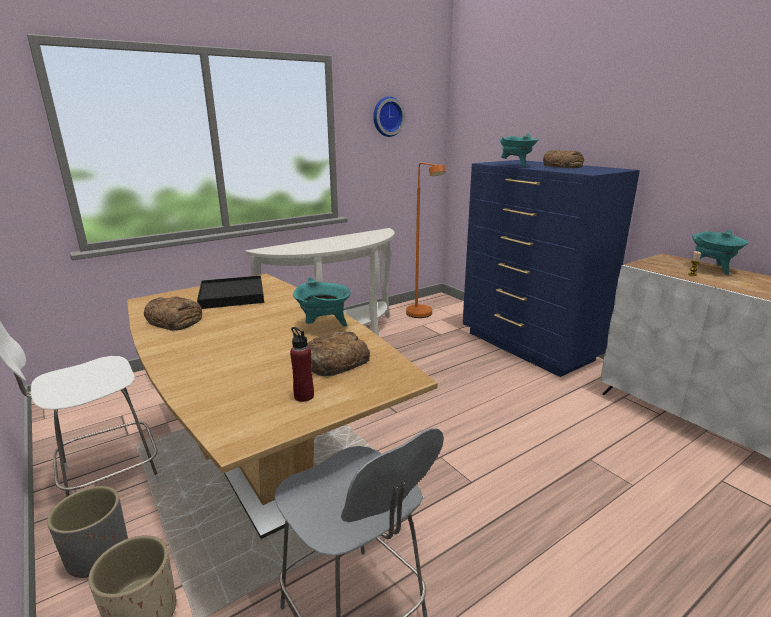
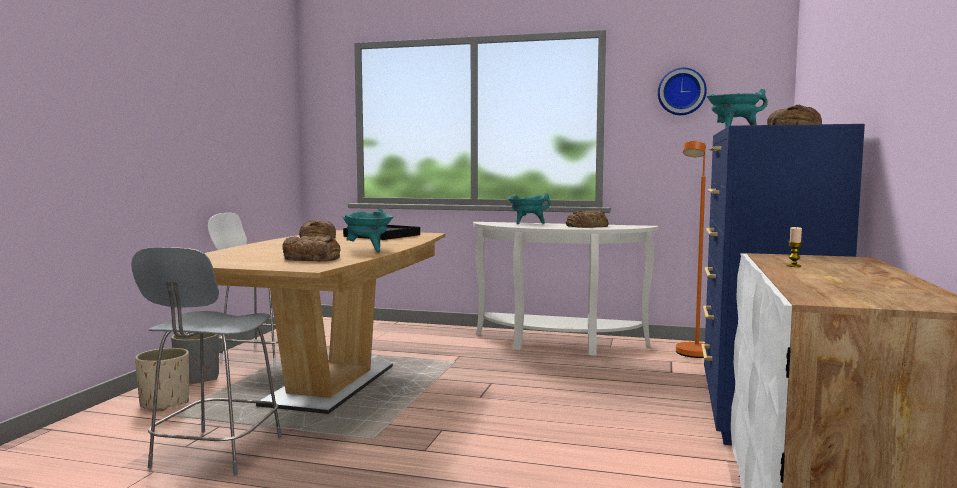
camera: 50 degrees right, 15 degrees down
(304, 396) = (251, 261): red bottle -> none
(355, 238) = (588, 226): none -> bread
(712, 269) = (861, 269): turquoise cooking pot -> turquoise cooking pot (527, 223)

